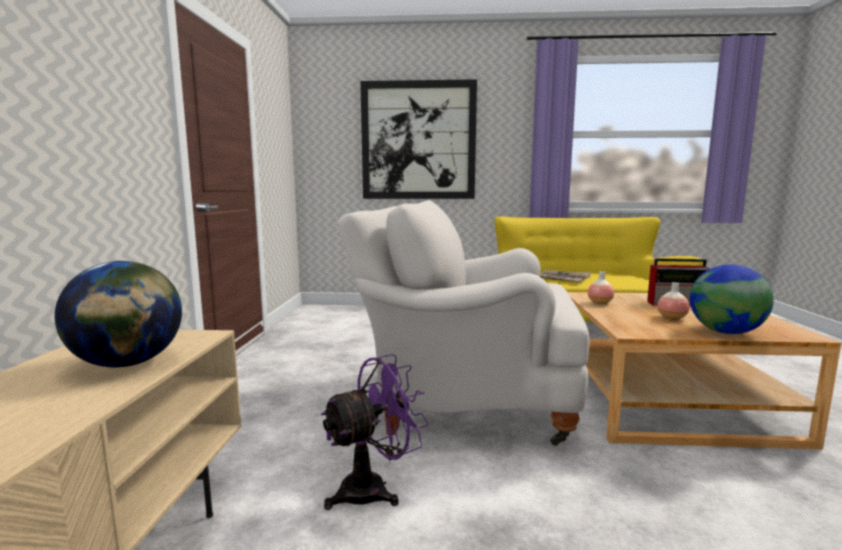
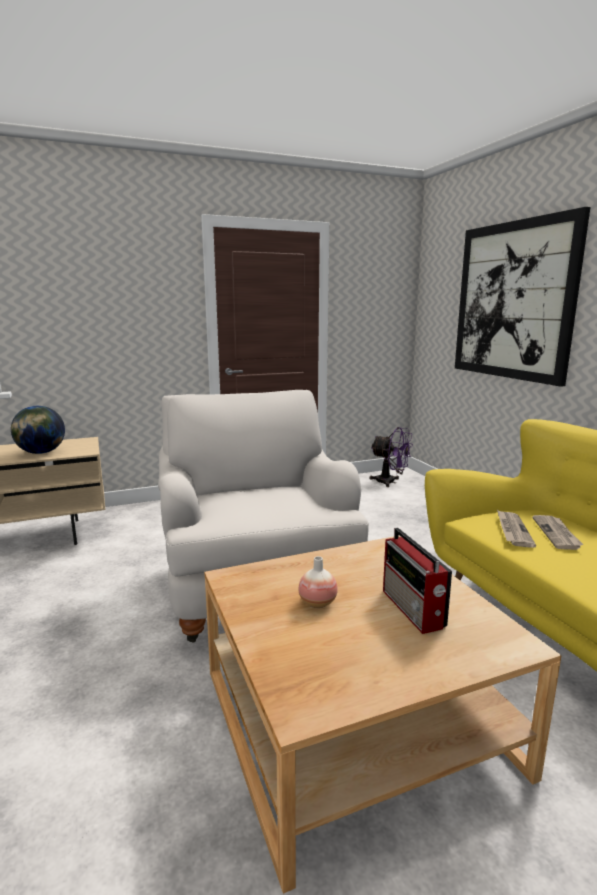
camera: 65 degrees right, 5 degrees up
(374, 488) = (108, 578): purple fan -> purple fan (390, 482)
(600, 303) = (357, 557): vase -> none
(725, 332) = (270, 638): globe -> none

